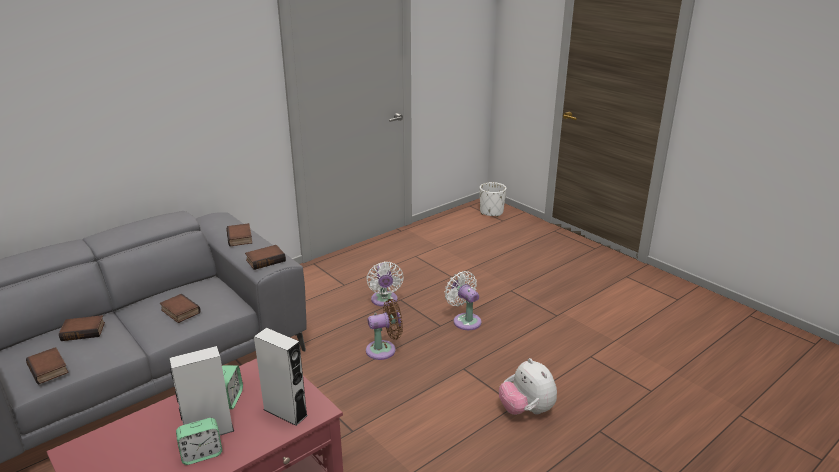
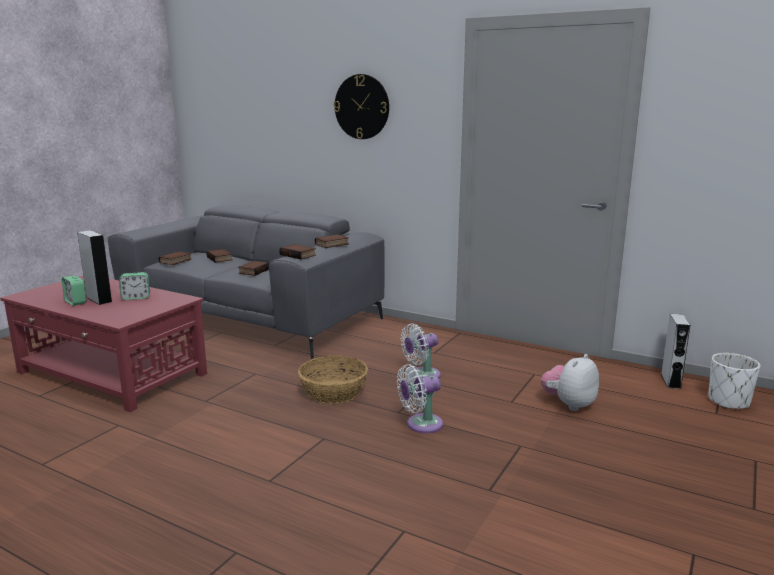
camera: 70 degrees right, 10 degrees down
(168, 78) = (362, 107): none -> wall clock
(285, 412) = (119, 313): grey speaker -> grey speaker (670, 381)
(384, 350) = (333, 392): brown fan -> basket
(465, 320) = (421, 425): white fan -> white fan turned 150 degrees counterclockwise
(526, 410) = (262, 489): plush toy -> plush toy (569, 404)

